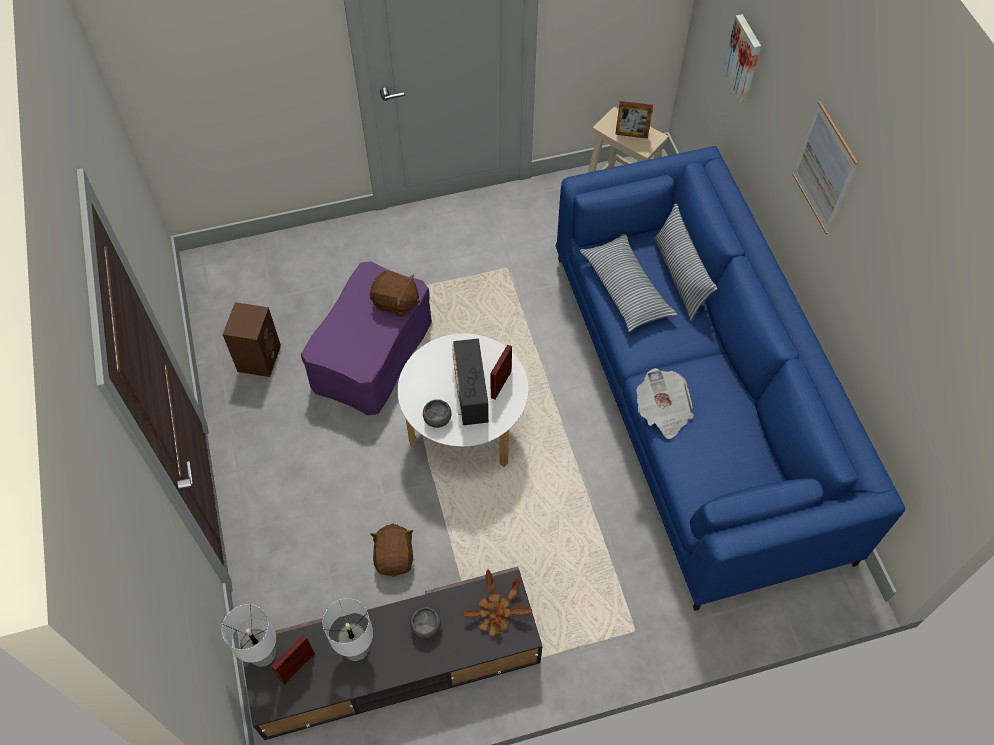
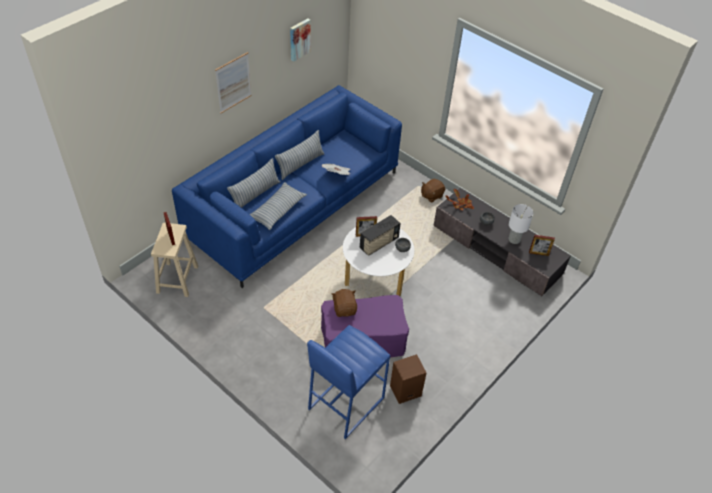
camera: 125 degrees left, 10 degrees down
(263, 653) = (545, 267): white table lamp -> none
(297, 285) = (345, 403): none -> blue stool
(395, 557) = (456, 272): brown plush toy -> brown plush toy (431, 195)
(722, 371) = (300, 164): none -> pillow
(744, 58) = (158, 136): picture -> picture (299, 39)

